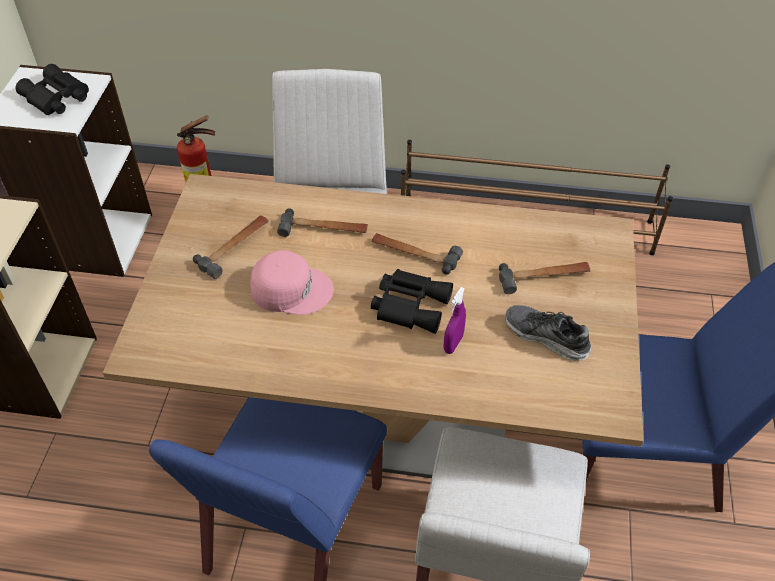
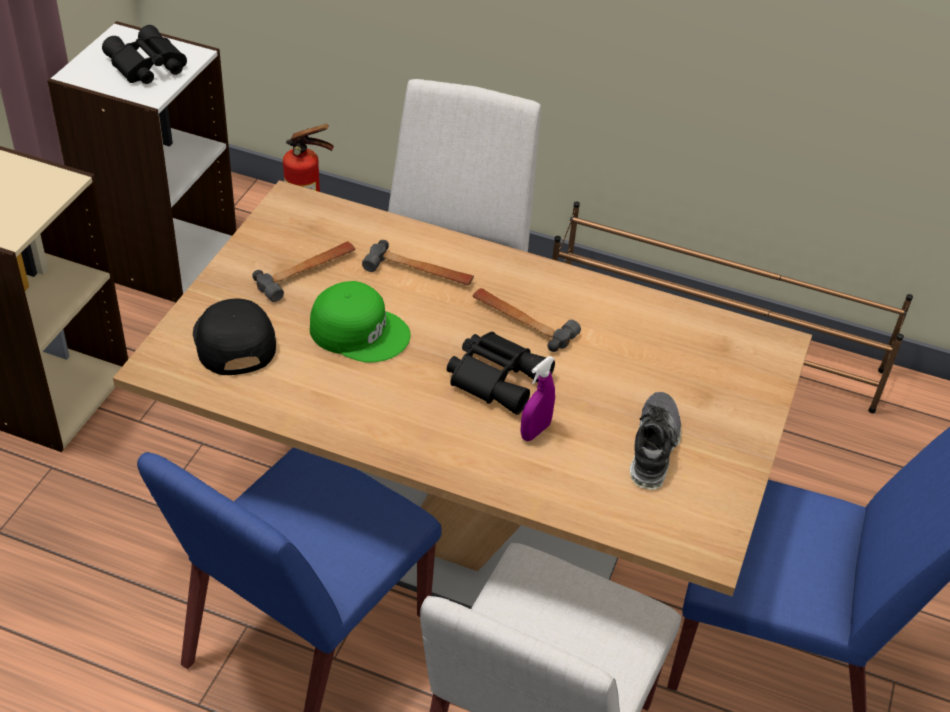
camera: 10 degrees right, 5 degrees down
(192, 319) = (232, 341): none -> black cap
(291, 288) = (359, 331): pink cap -> green cap
(544, 277) = (674, 379): hammer -> none
(546, 337) = (653, 447): shoe -> shoe turned 60 degrees clockwise

